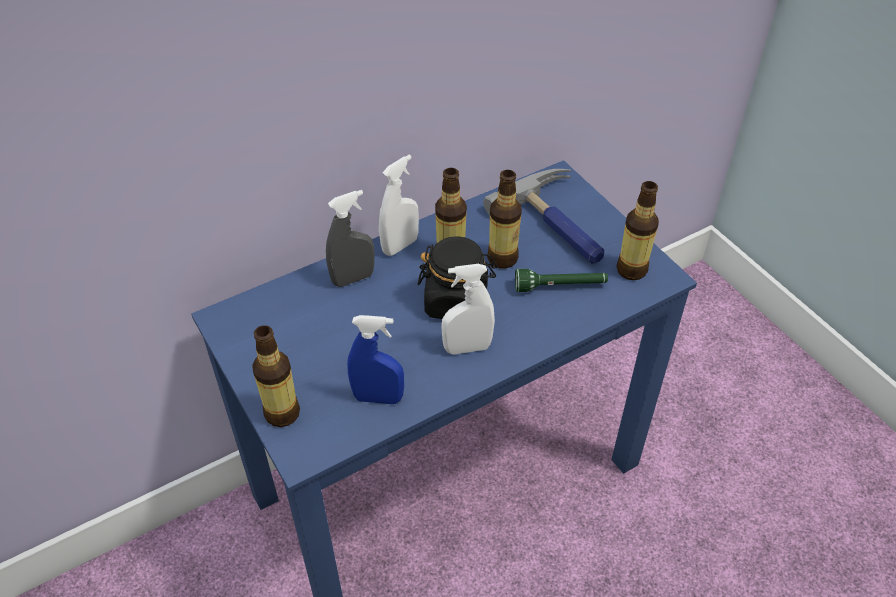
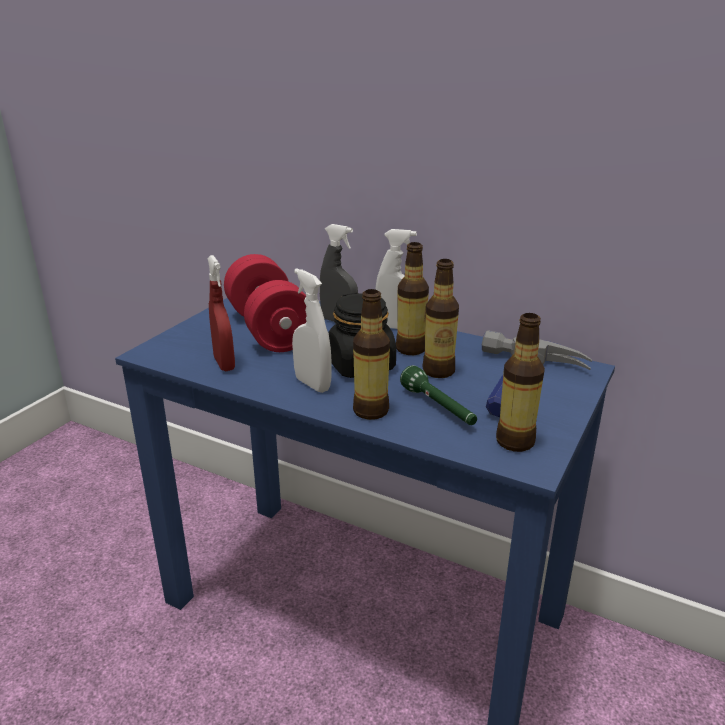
camera: 60 degrees right, 20 degrees down
(282, 413) = (182, 335): bottle -> bottle (370, 411)
(327, 337) = (269, 329): none -> red dumbbell
(378, 398) = (224, 364): blue spray bottle -> red spray bottle

